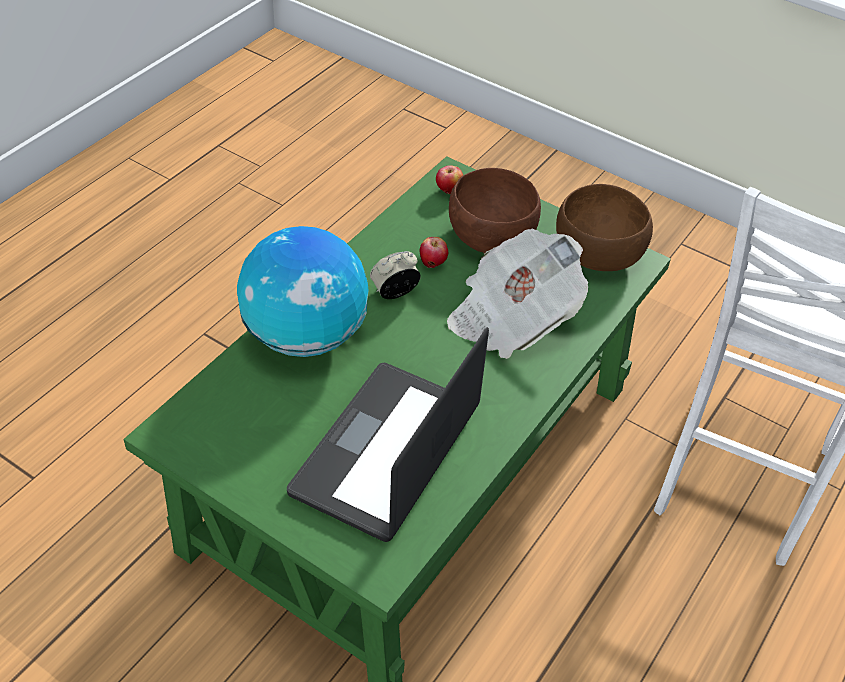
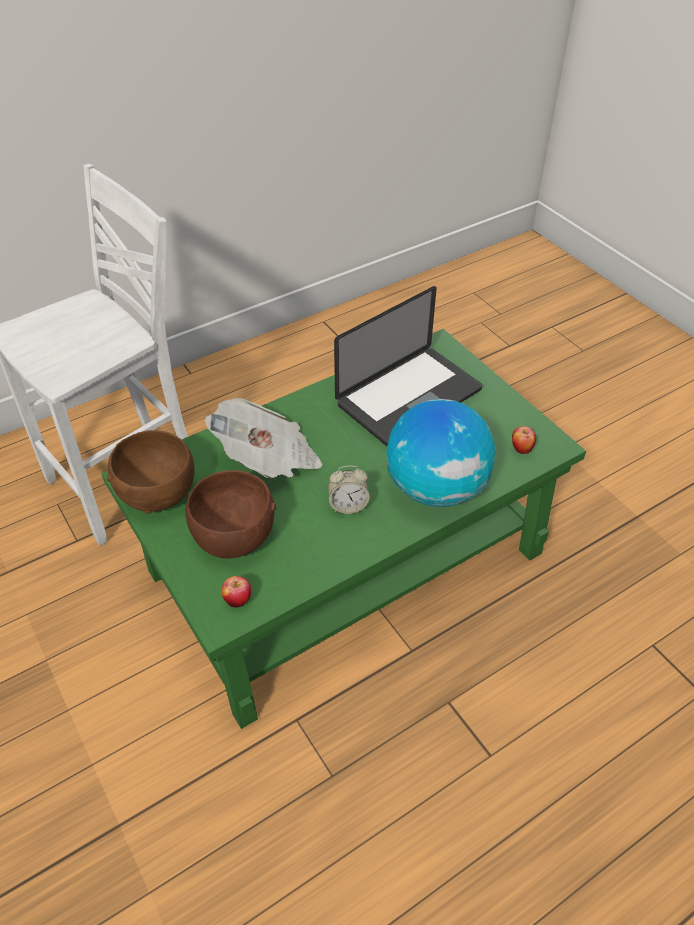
camera: 155 degrees left, 0 degrees up
(433, 264) = (301, 523): apple -> apple (521, 449)

